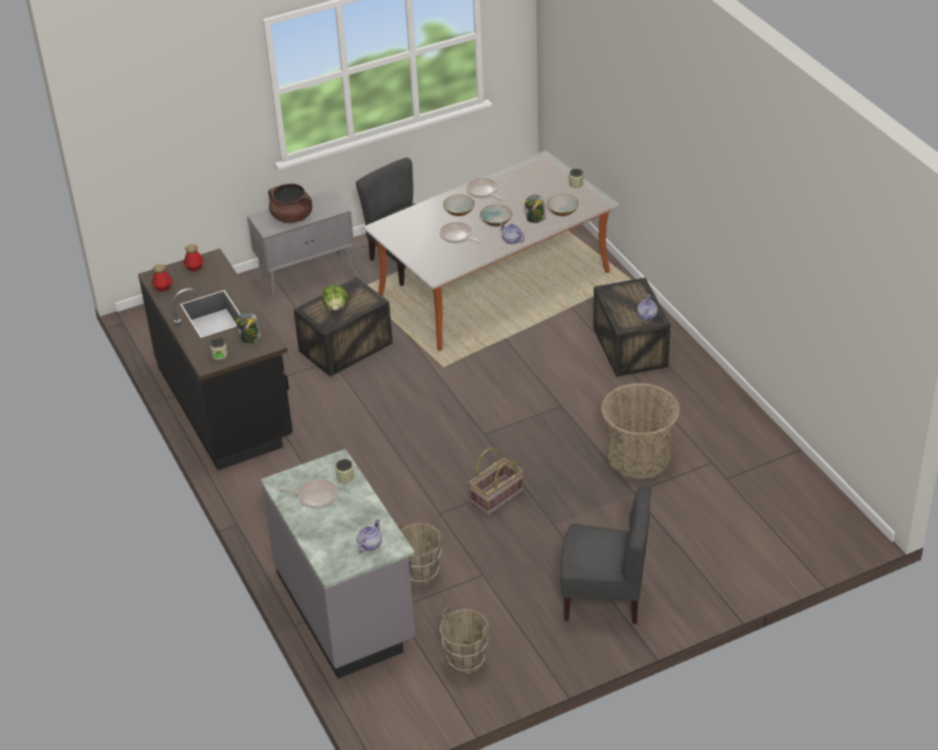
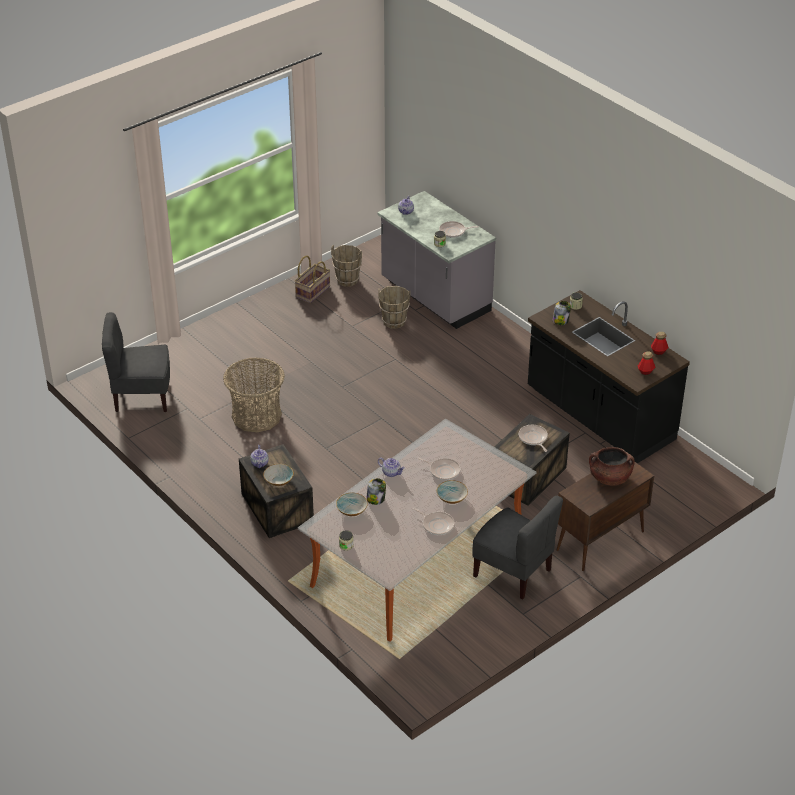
camera: 165 degrees right, 0 degrees up
(307, 278) = (599, 541): grey cabinet -> brown cabinet
(336, 307) = (533, 438): lettuce -> frying pan
(496, 222) = (412, 491): bowl -> bowl (279, 481)
(497, 498) = (357, 374): basket -> basket (312, 291)
(604, 597) = (267, 323): grey chair -> grey chair (142, 396)

